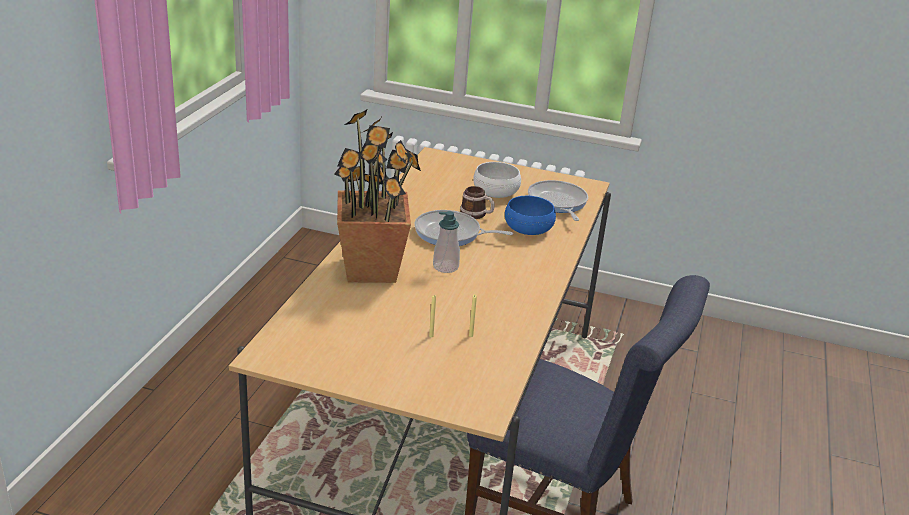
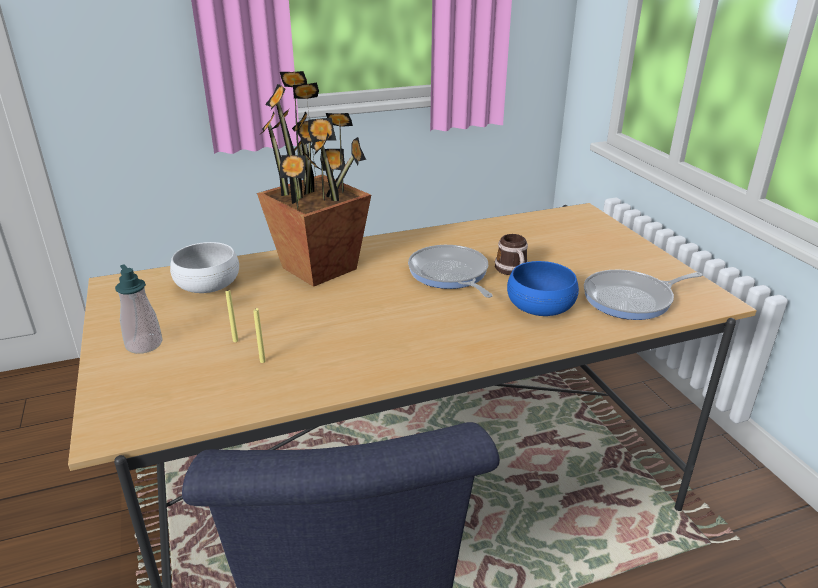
camera: 55 degrees right, 0 degrees up
(445, 267) = (380, 297): soap dispenser -> soap dispenser (144, 344)
(495, 192) = (578, 261): white bowl -> white bowl (208, 284)
(557, 203) = (632, 299): frying pan -> frying pan turned 150 degrees counterclockwise

